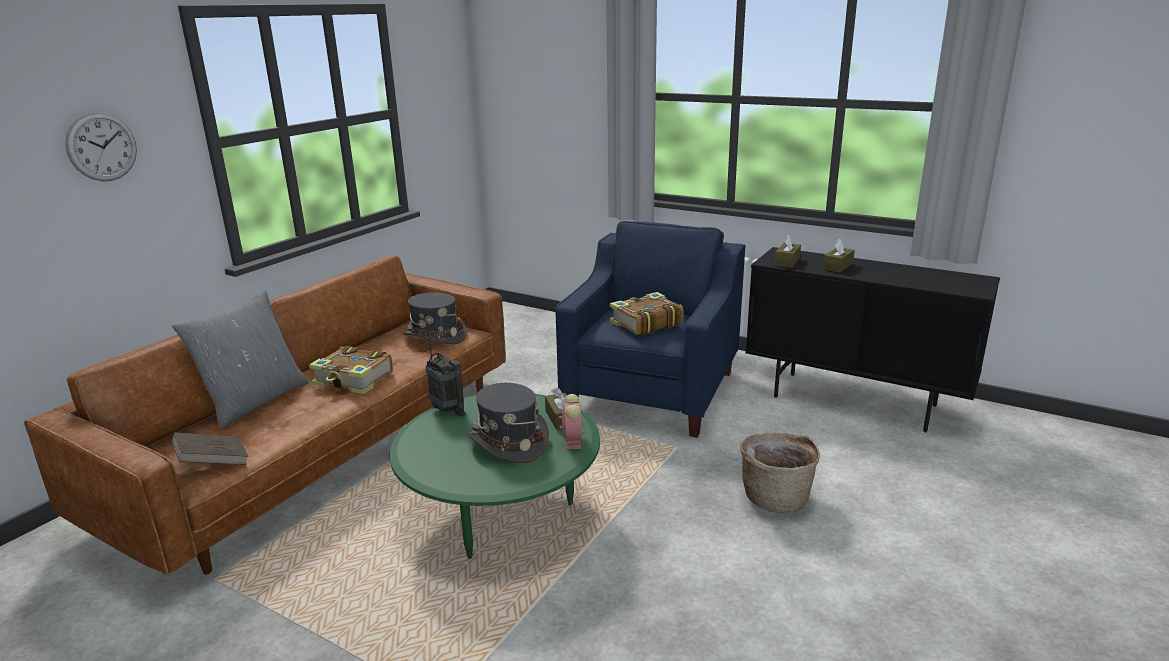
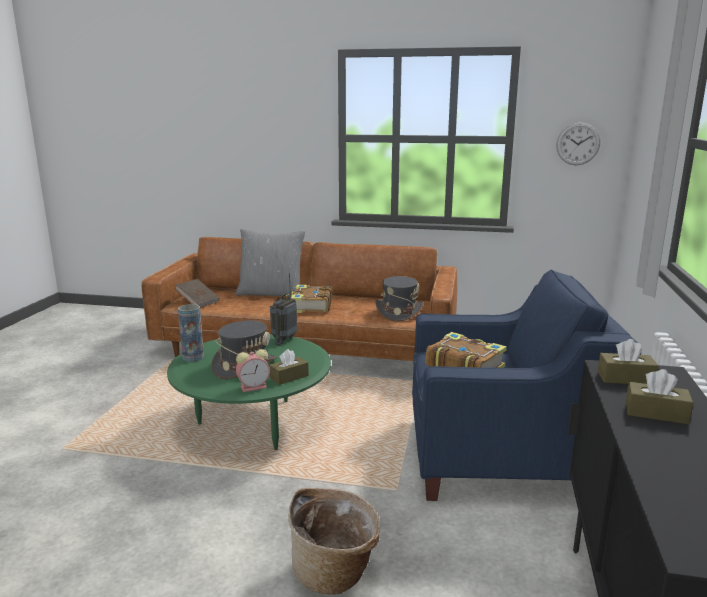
camera: 70 degrees right, 5 degrees down
(102, 147) = (275, 129): wall clock -> wall clock (578, 144)
(448, 477) = (193, 357): none -> vase

